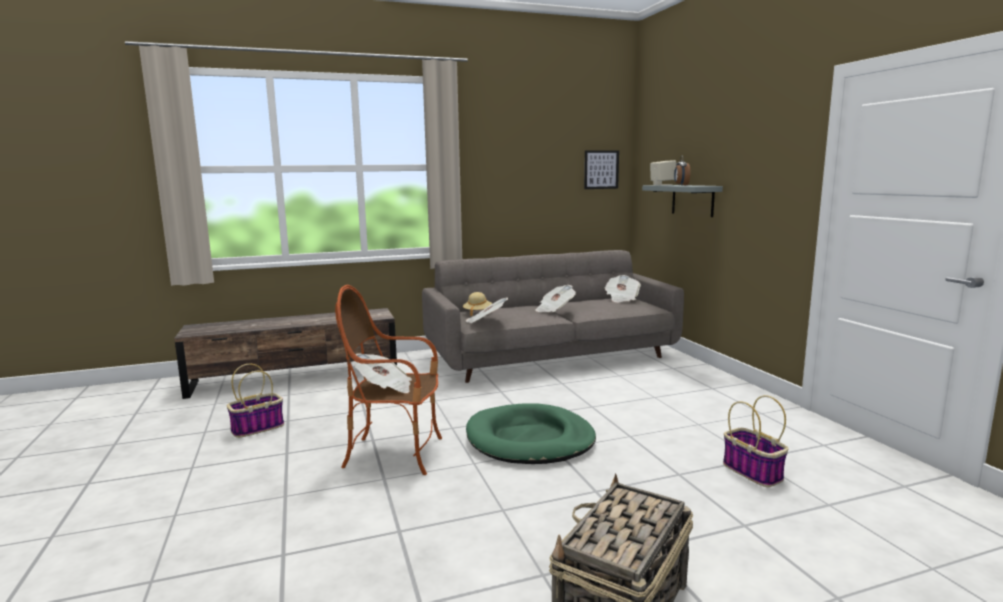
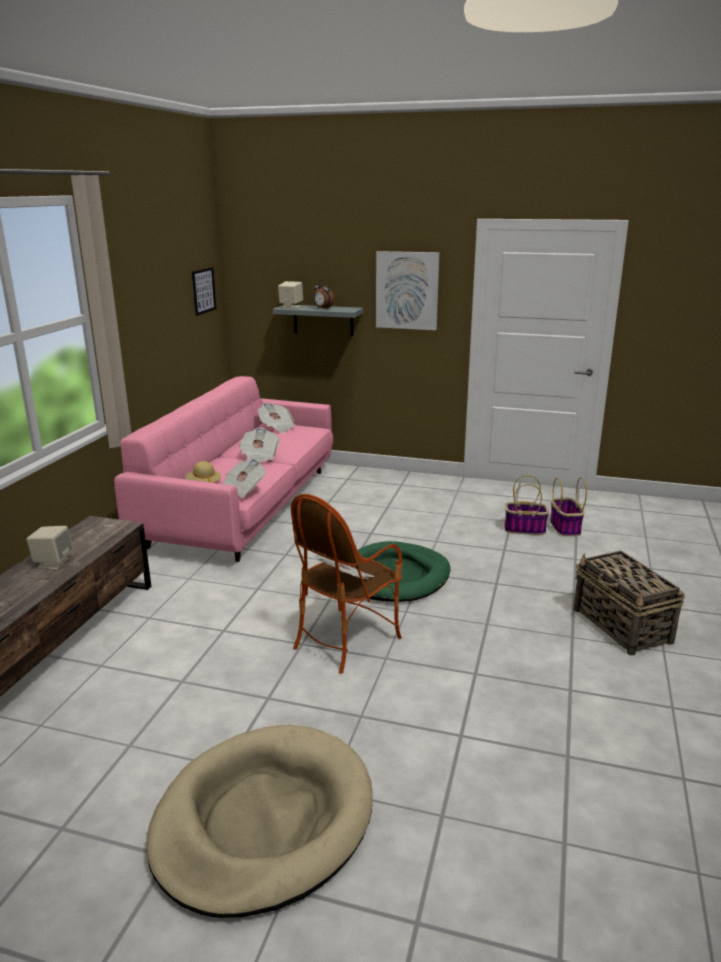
camera: 55 degrees left, 10 degrees up
(129, 502) = (263, 821): none -> beige dog bed
(258, 428) = (174, 704): basket -> basket (564, 527)
(313, 319) = (53, 563): none -> beige speaker
(552, 357) = (244, 506): grey sofa -> pink sofa
(760, 164) = (407, 290): none -> picture

